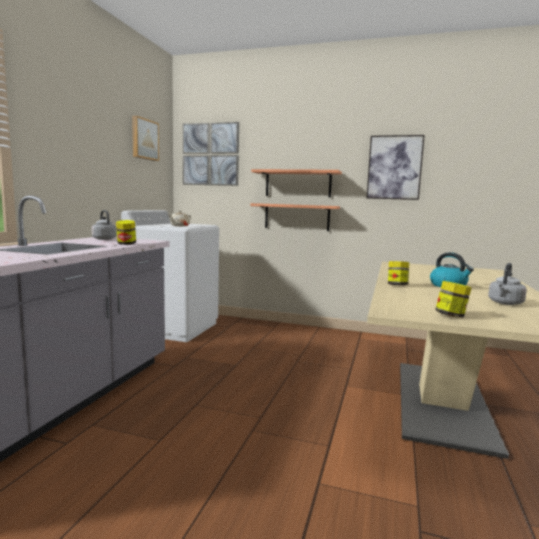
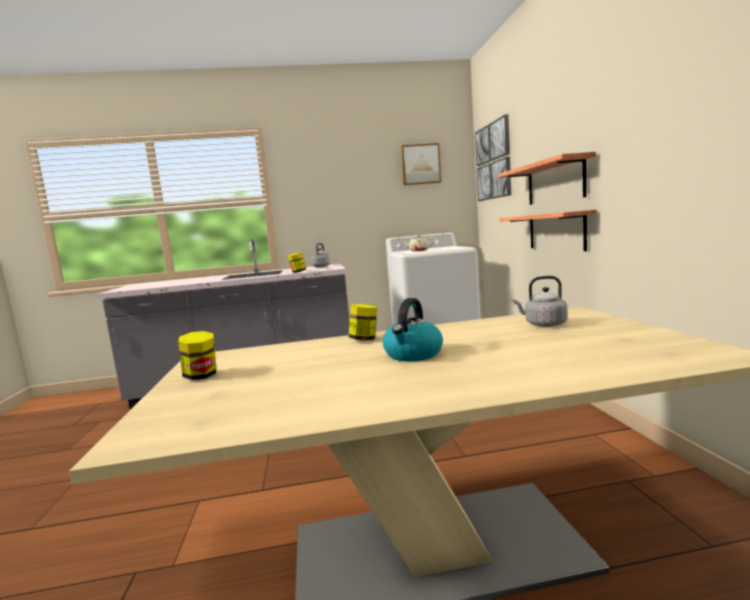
camera: 65 degrees right, 0 degrees up
(394, 167) = (664, 123): picture -> none
(505, 303) = (310, 391): grey kettle -> grey kettle (543, 324)

